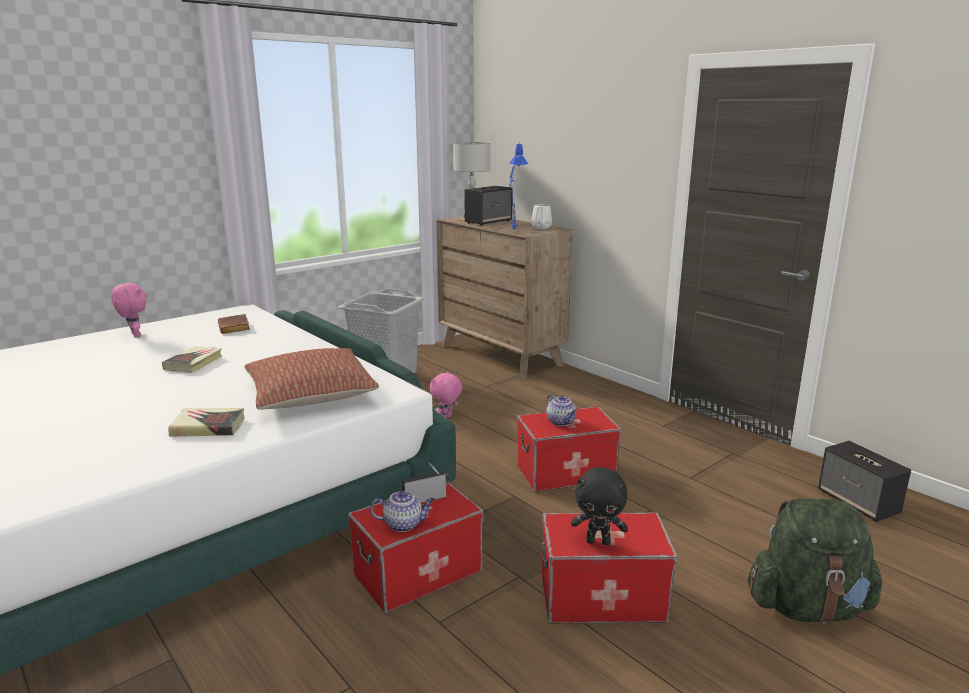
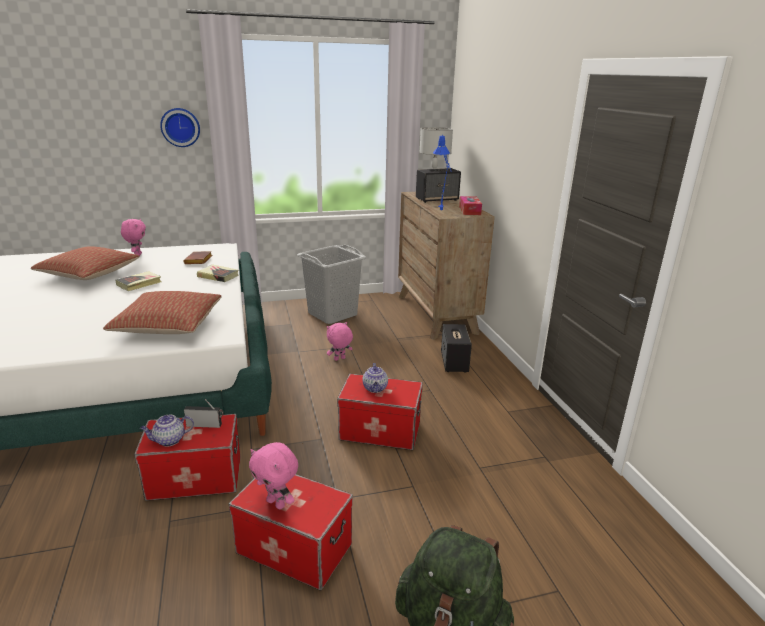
camera: 25 degrees right, 5 degrees up
(96, 365) = (89, 274): none -> pillow
(169, 154) = (180, 127): none -> wall clock
(208, 427) = (81, 335): book -> book (218, 276)
(404, 524) = (169, 440): teapot -> teapot turned 135 degrees clockwise
(540, 227) = (469, 211): white vase -> tissue box
(598, 541) = (277, 503): black plush toy -> pink plush toy
(858, 503) = (620, 547): speaker -> speaker (454, 362)

